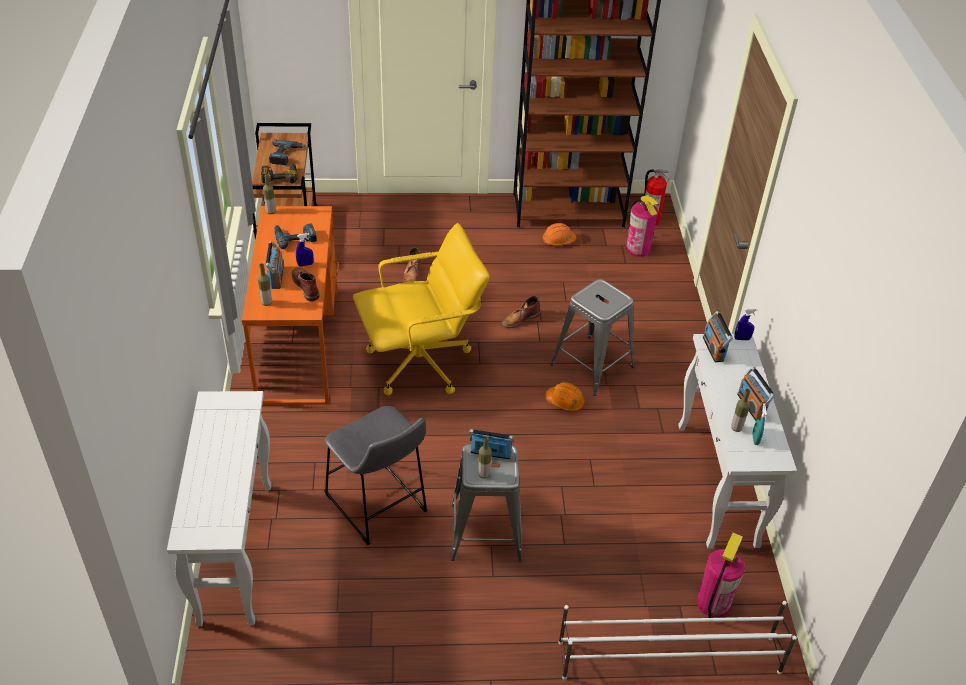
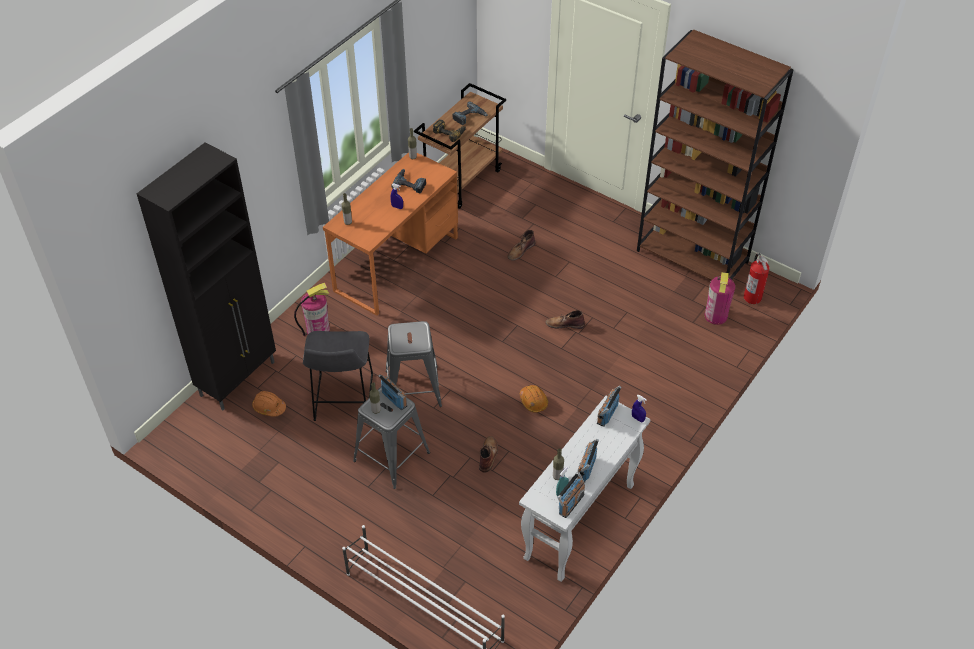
camera: 40 degrees right, 5 degrees up
(235, 551) = (239, 378): white console table -> black cabinet
(276, 277) = (371, 207): radio -> radio (571, 504)
(305, 285) = (383, 222): brown boot -> brown boot (488, 455)
(421, 364) = (462, 320): yellow office chair -> none
(558, 240) = (658, 277): orange hard hat -> orange hard hat (269, 407)
(591, 365) = (580, 386): grey stool -> grey stool (413, 388)
(713, 603) = (489, 594): fire extinguisher -> fire extinguisher (318, 331)

